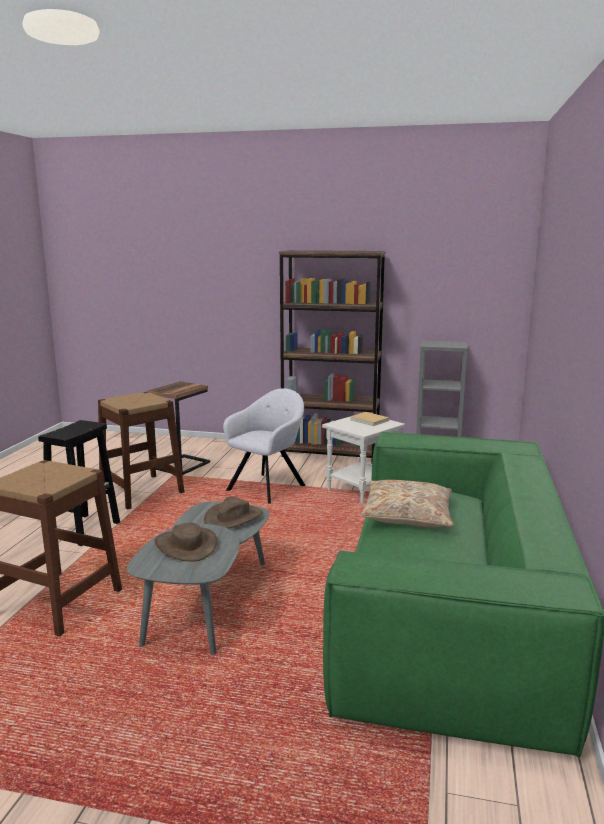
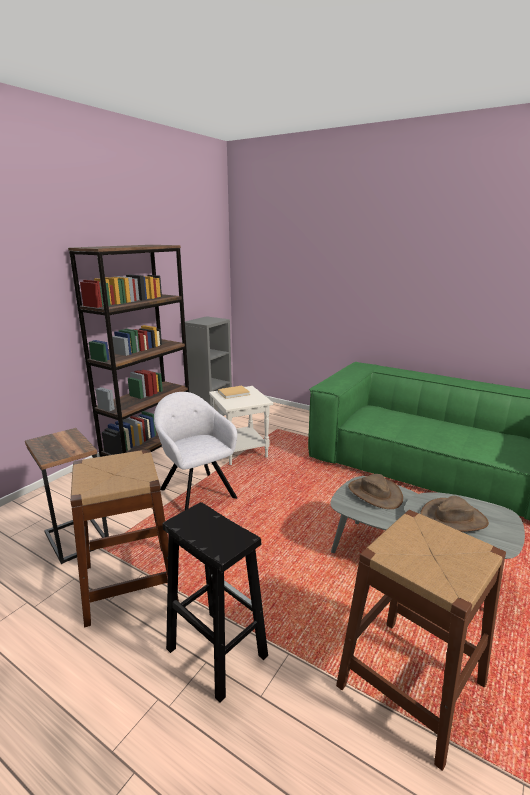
camera: 70 degrees left, 5 degrees up
(407, 515) = (399, 426): beige pillow -> none

